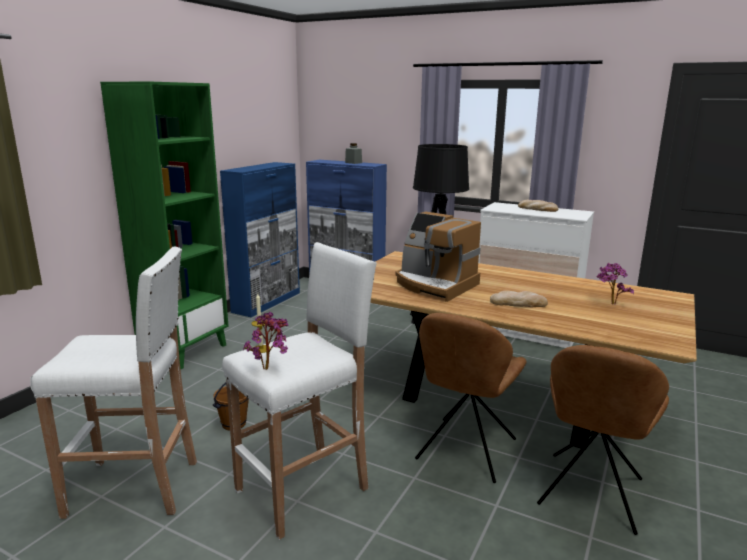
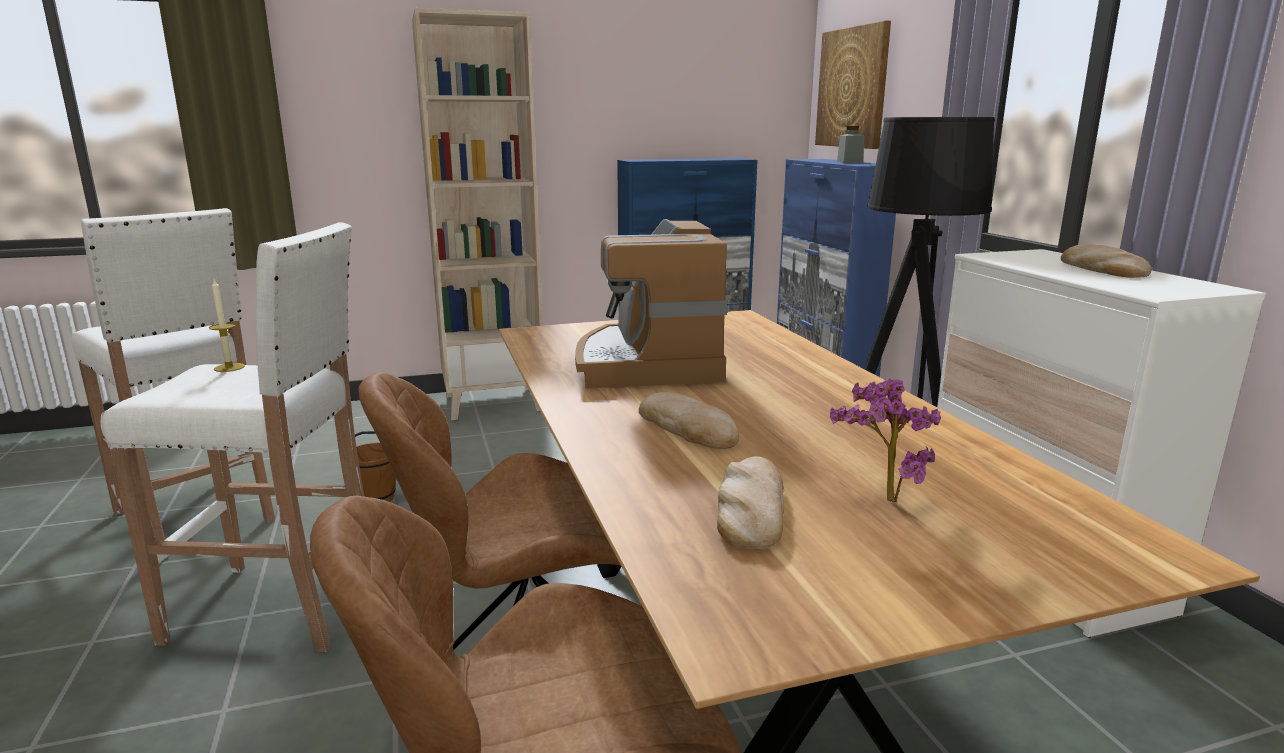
camera: 45 degrees right, 0 degrees up
(185, 351) = (494, 402): green bookcase -> beige bookcase
(270, 368) = (168, 388): potted plant -> none
(338, 120) = (853, 88): none -> picture
(597, 319) = (750, 508): none -> bread

